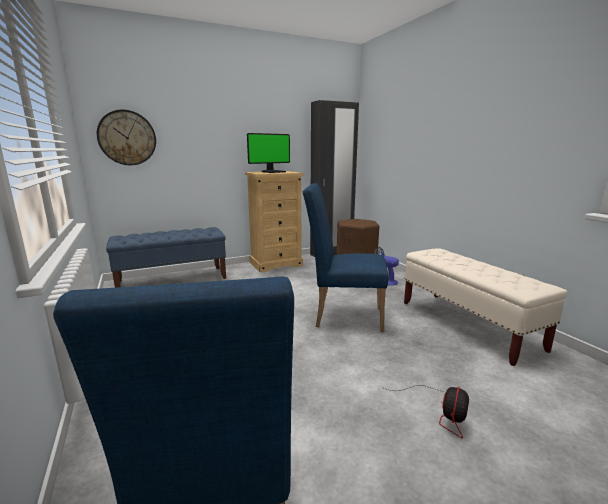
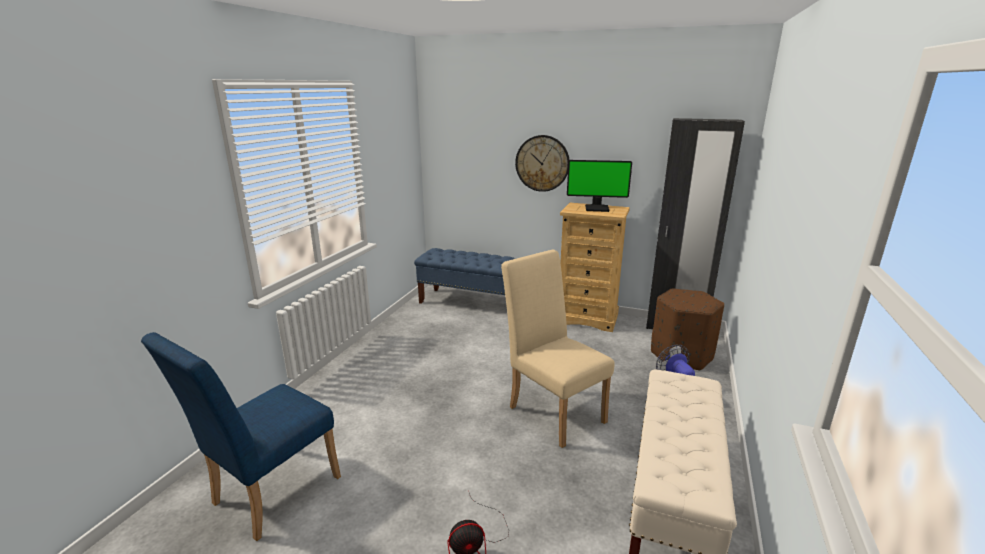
camera: 45 degrees right, 5 degrees up
(127, 138) = (457, 158): wall clock -> wall clock (542, 163)
(343, 316) = (552, 410): blue chair -> beige chair

